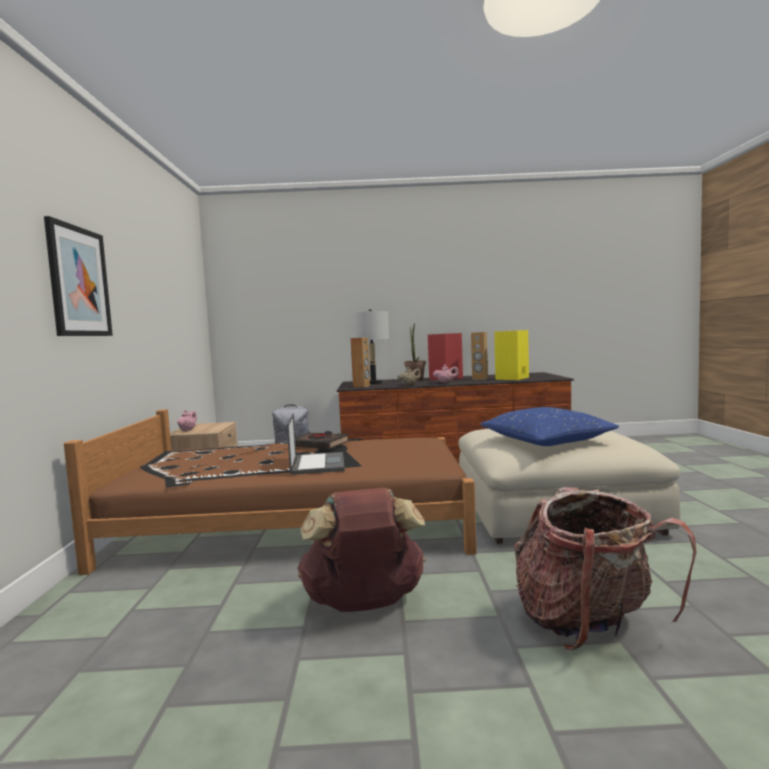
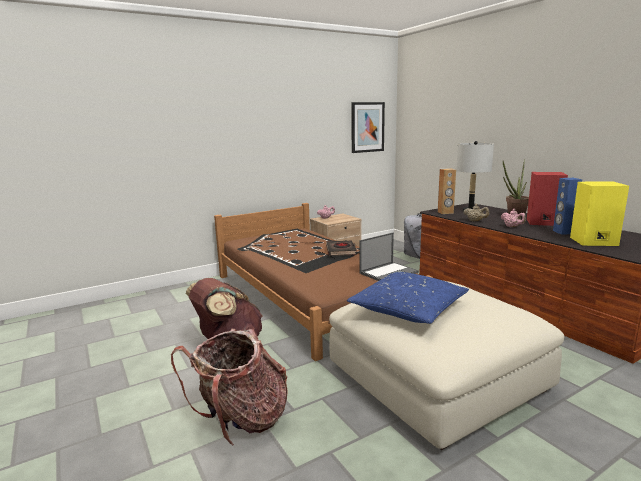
camera: 60 degrees right, 10 degrees up
(78, 282) = (239, 132): picture -> picture (367, 127)
(317, 464) = (300, 262): laptop -> laptop (389, 272)
(480, 379) = (563, 232): brown speaker -> blue speaker

